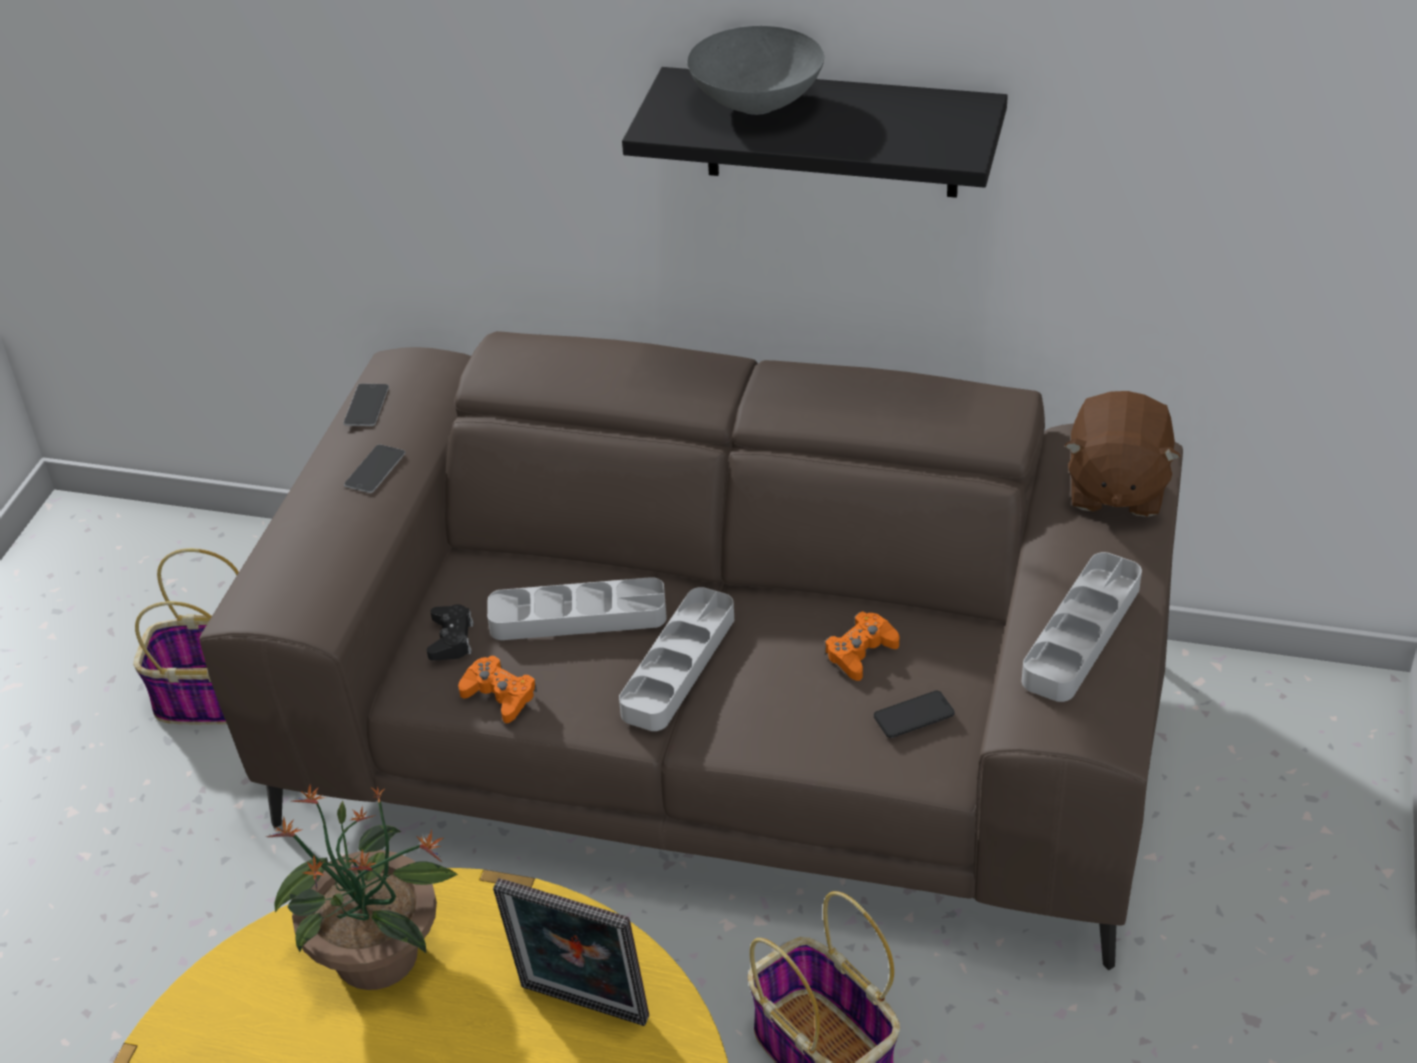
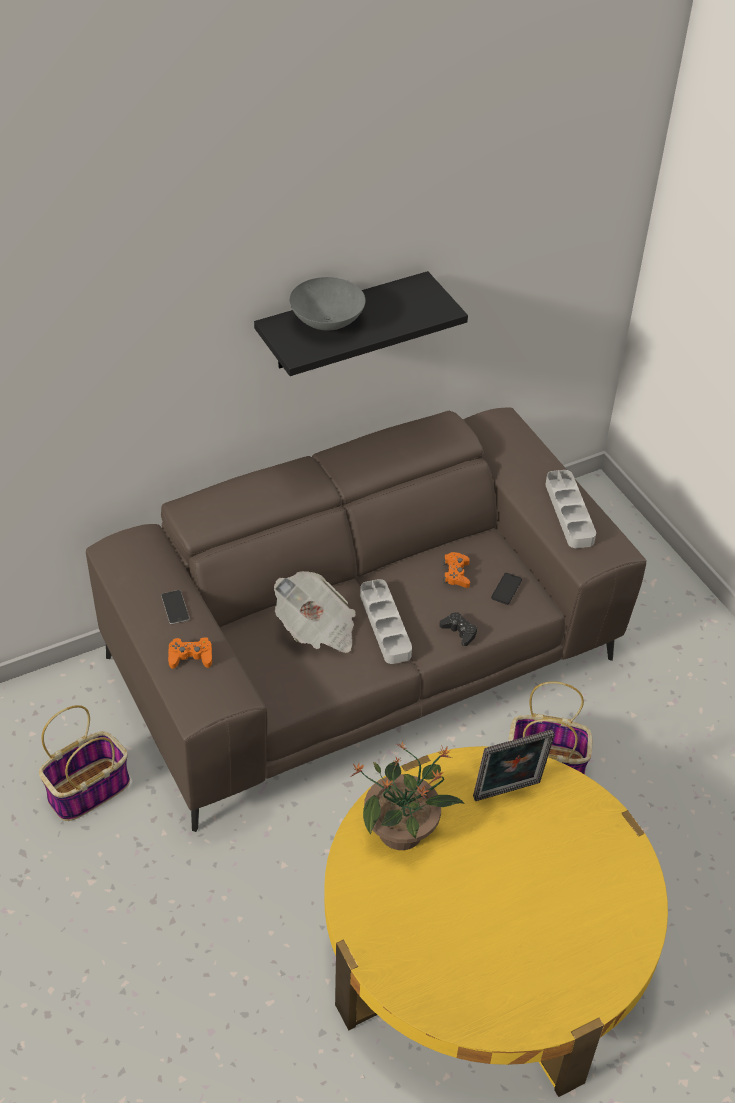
camera: 45 degrees left, 5 degrees up
(366, 405) = (127, 577): phone -> none
(451, 639) = (269, 673): black game controller -> black game controller (459, 631)
(499, 695) = (323, 685): orange game controller -> orange game controller (190, 656)
(578, 617) = (316, 628): grey tray -> newspaper
(1115, 488) = (513, 440): brown plush toy -> none

